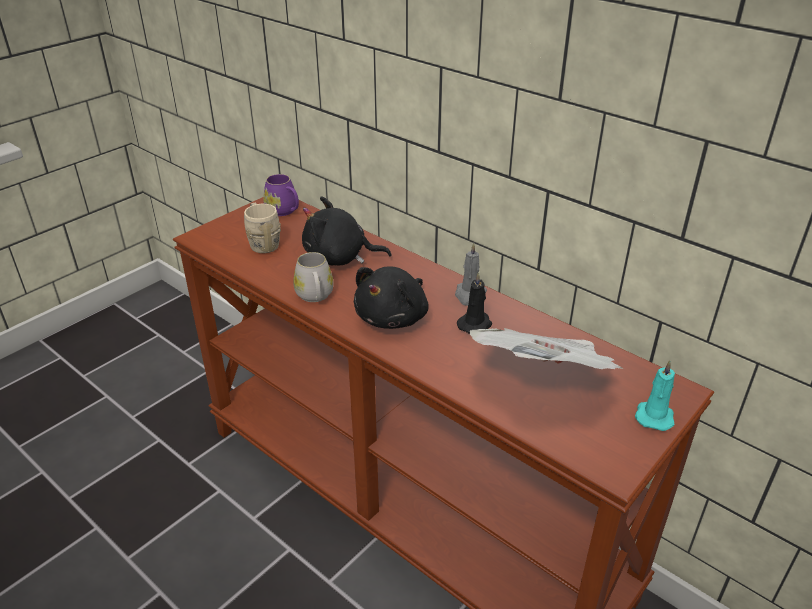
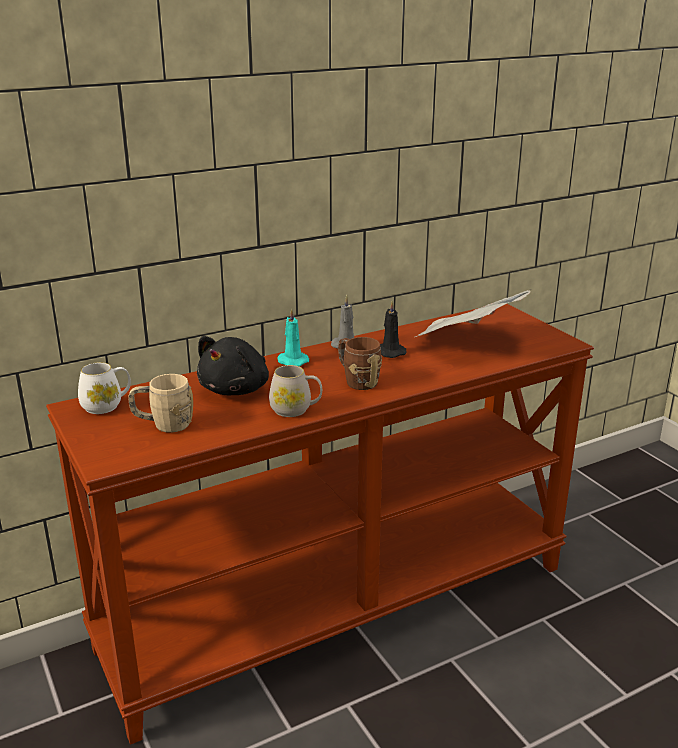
camera: 70 degrees left, 10 degrees down
(284, 211) = (107, 405): purple mug -> white mug
(394, 317) = (357, 380): black plush toy -> brown mug
(654, 415) = (522, 321): turquoise candle -> turquoise candle (291, 361)

